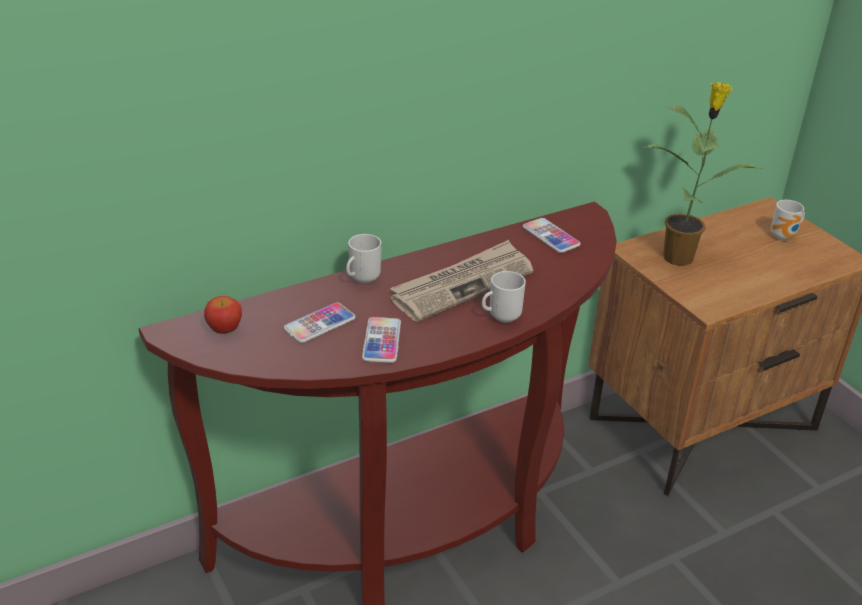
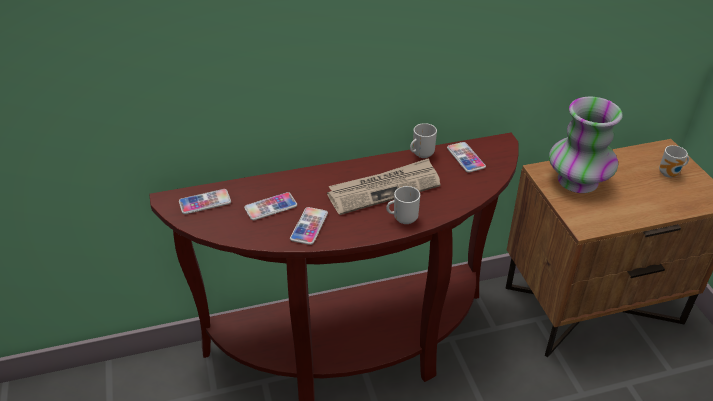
camera: 15 degrees right, 5 degrees up
(224, 329) = (205, 202): apple -> phone
(362, 279) = (313, 175): mug -> mug (421, 154)
(679, 257) = (577, 181): potted plant -> vase

